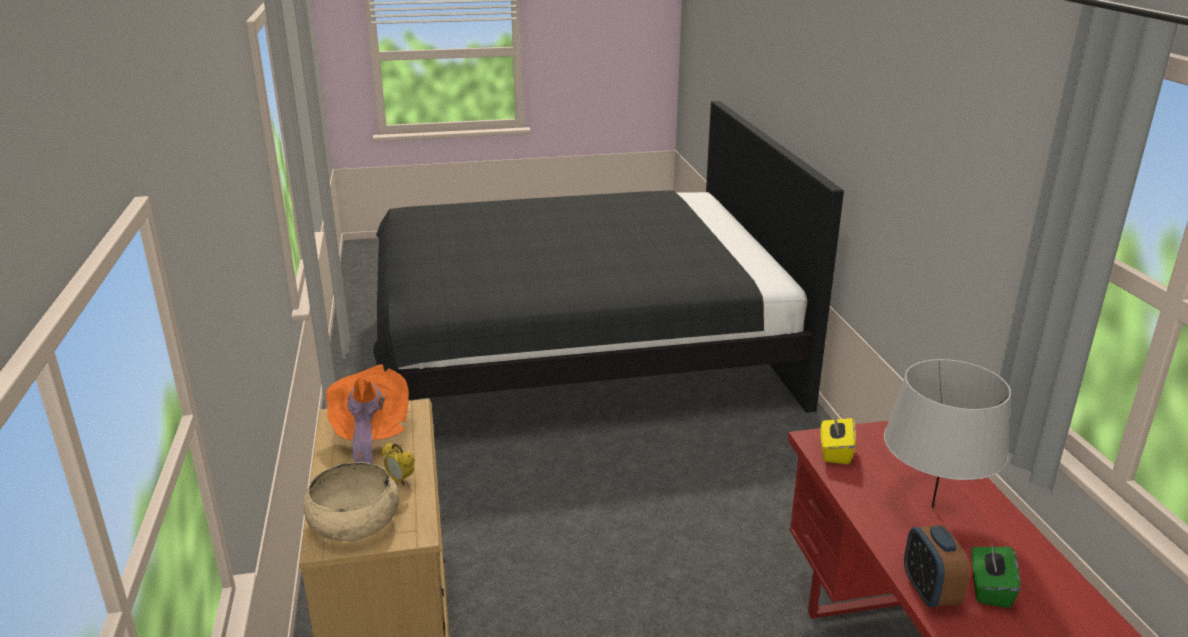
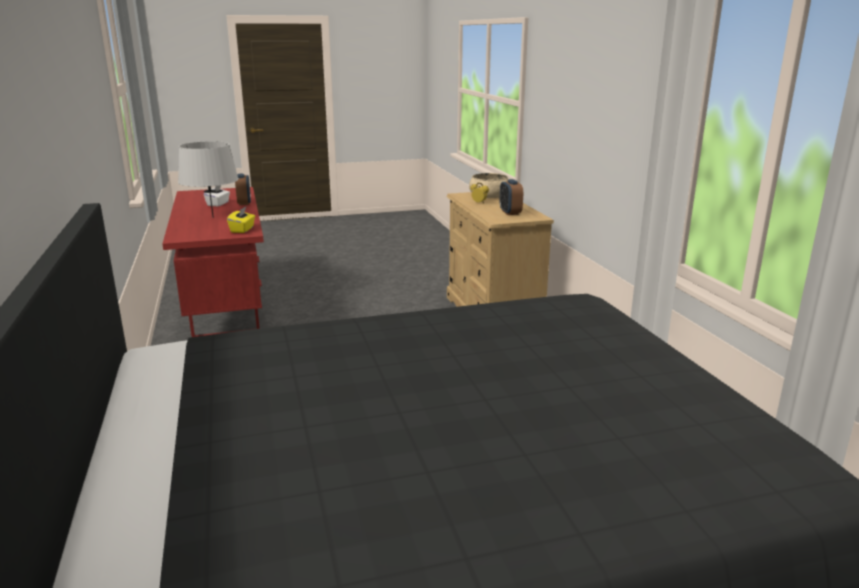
camera: 175 degrees right, 5 degrees down
(370, 436) = (510, 212): orange hat -> alarm clock
(989, 589) = (218, 204): green tissue box -> white tissue box

